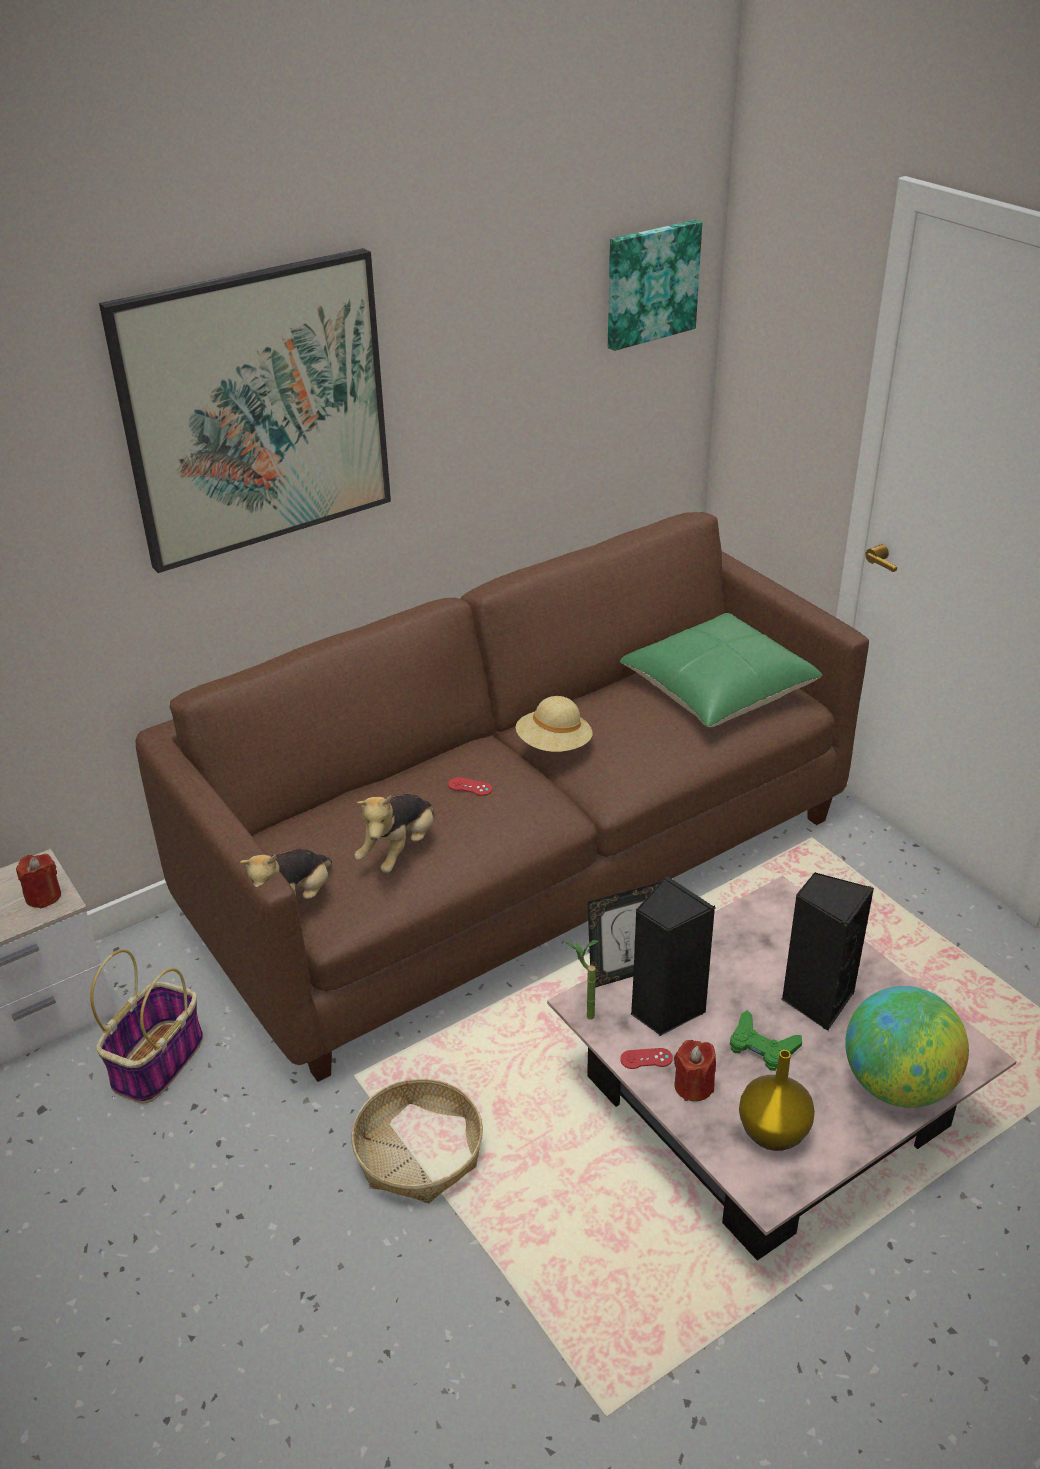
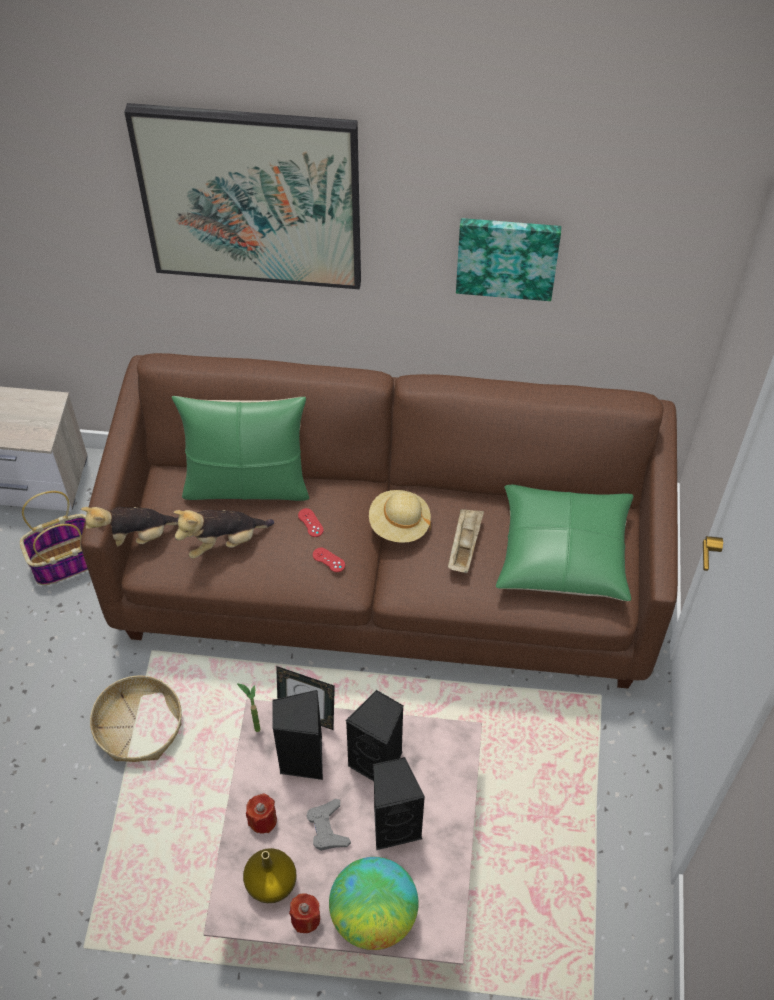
camera: 40 degrees right, 20 degrees up
(43, 896) = (36, 427): red candle -> red candle (305, 918)
(364, 797) = (247, 484): none -> green pillow
(631, 728) = (464, 546): none -> beige tray
(646, 1059) = (257, 781): red game controller -> red game controller (328, 560)
(650, 284) = (663, 212): picture -> picture (507, 256)
(736, 963) = (378, 762): none -> black speaker
(762, 1046) = (327, 828): green game controller -> grey game controller

